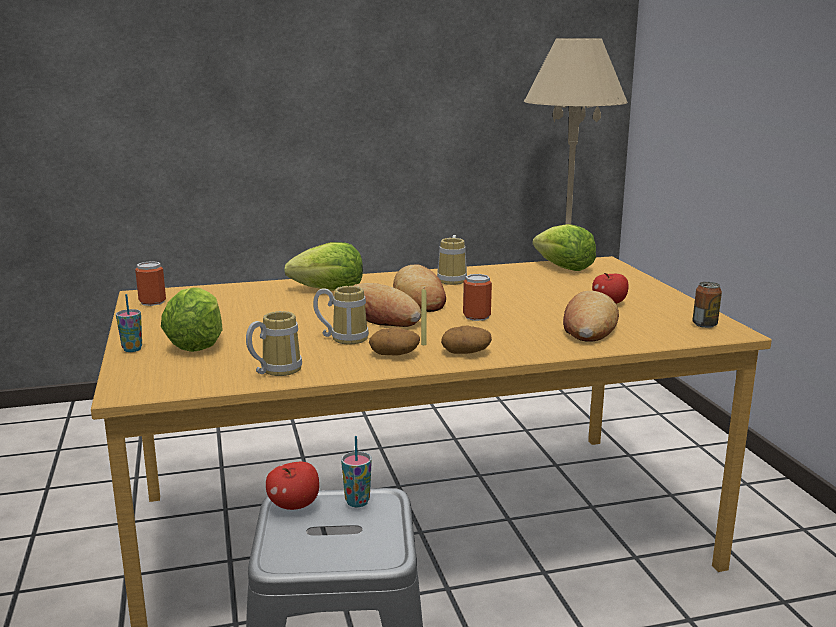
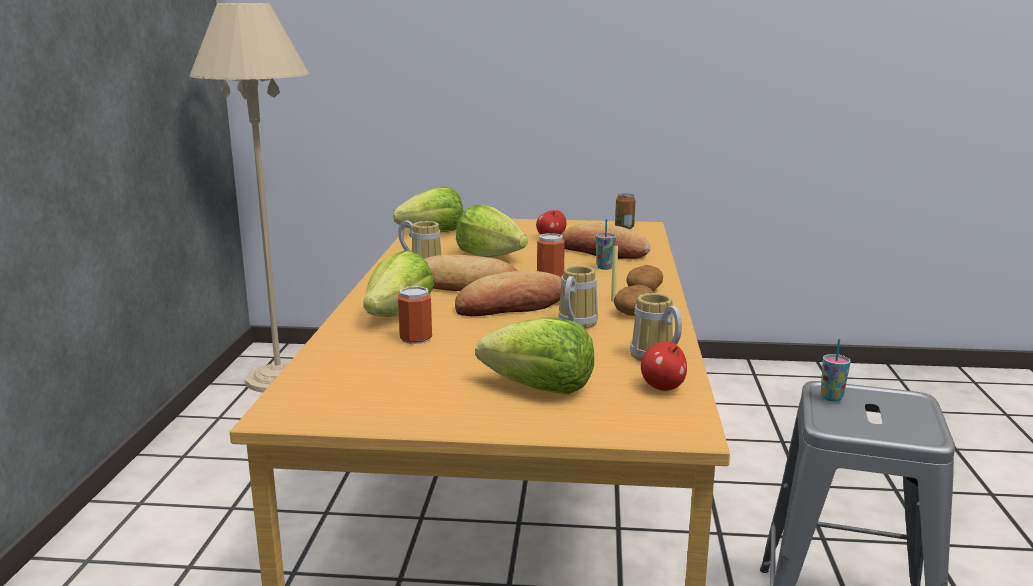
camera: 70 degrees left, 0 degrees up
(132, 349) = (536, 425): cup -> cup (604, 267)
(152, 302) = (330, 407): can -> can (415, 338)
(294, 505) = (837, 421): apple -> apple (663, 387)
(515, 292) = (490, 255): none -> lettuce

